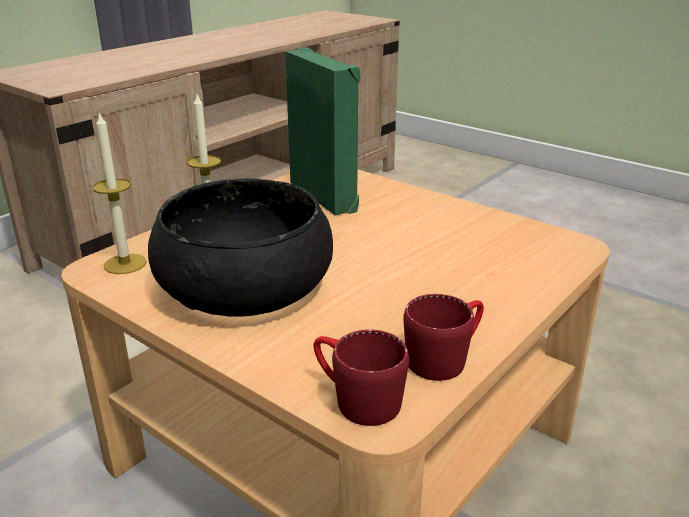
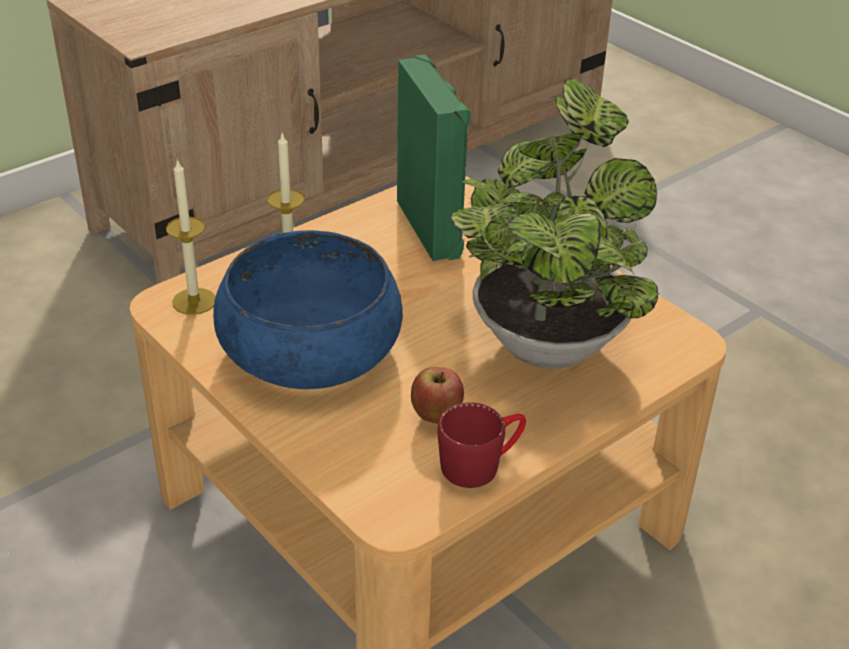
camera: 10 degrees right, 10 degrees up
(245, 286) = (310, 349): black bowl -> blue bowl
(355, 399) = (380, 494): red mug -> none
(385, 325) = (436, 417): none -> apple
(457, 254) = (548, 337): none -> potted plant

